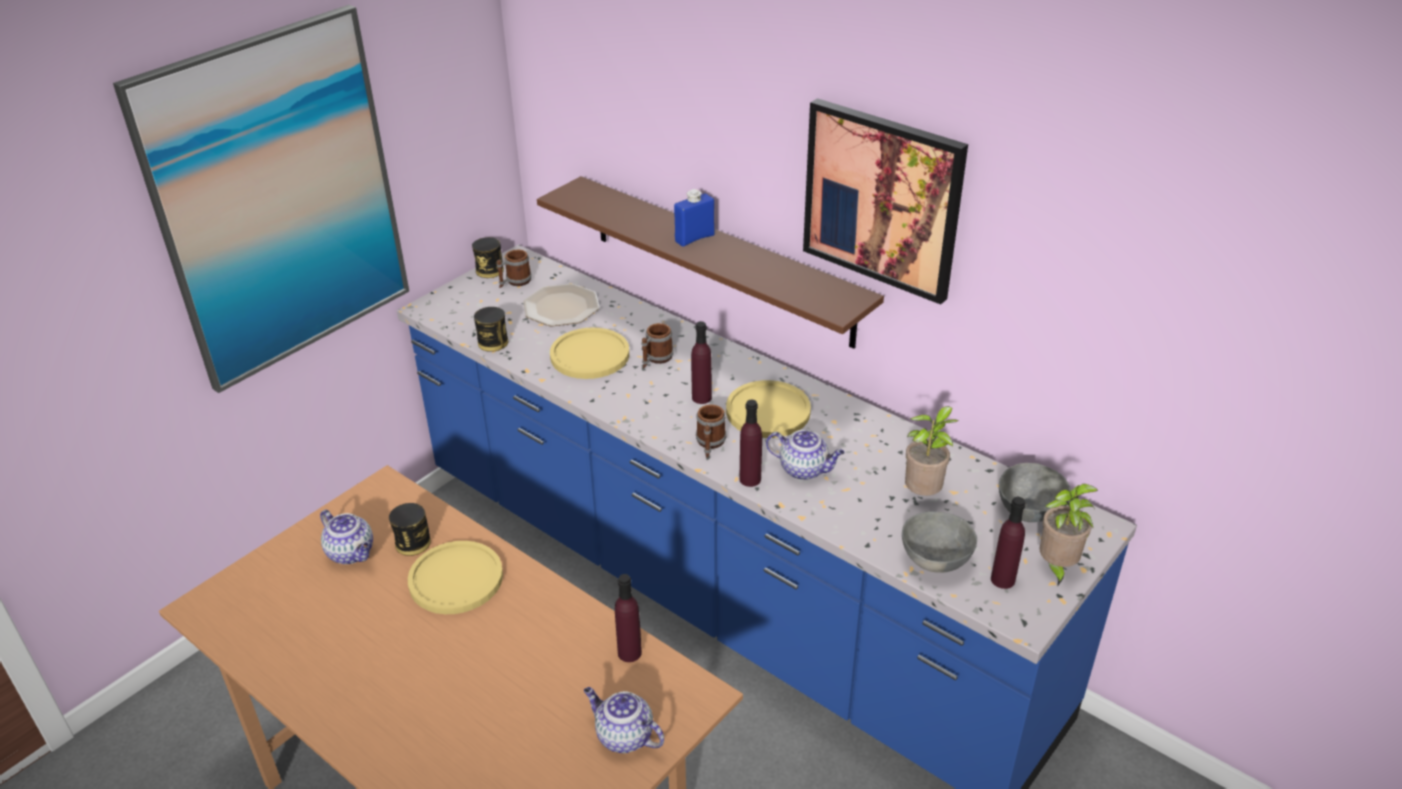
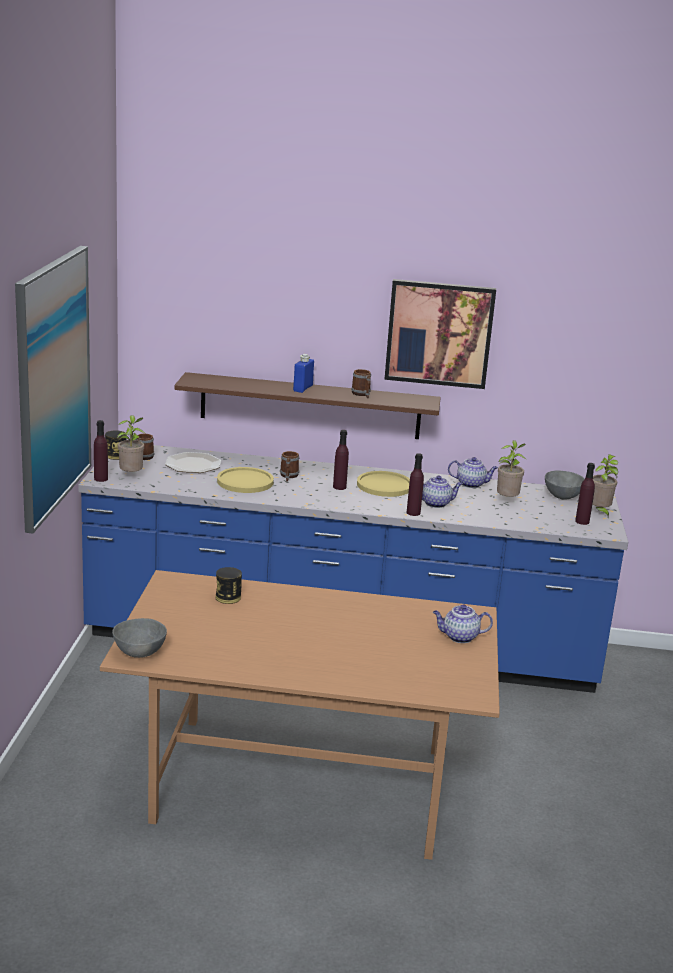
camera: 35 degrees left, 15 degrees down
(352, 553) = (194, 611): teapot -> teapot (471, 484)
(456, 579) = (278, 605): yellow plate -> none
(468, 310) = (131, 476): none -> potted plant
(493, 342) = (173, 487): can -> none
(629, 652) = (419, 608): purple bottle -> purple bottle (101, 479)
(710, 444) = (372, 504): mug -> mug (362, 394)
(933, 560) = (543, 522): grey bowl -> grey bowl (138, 653)

